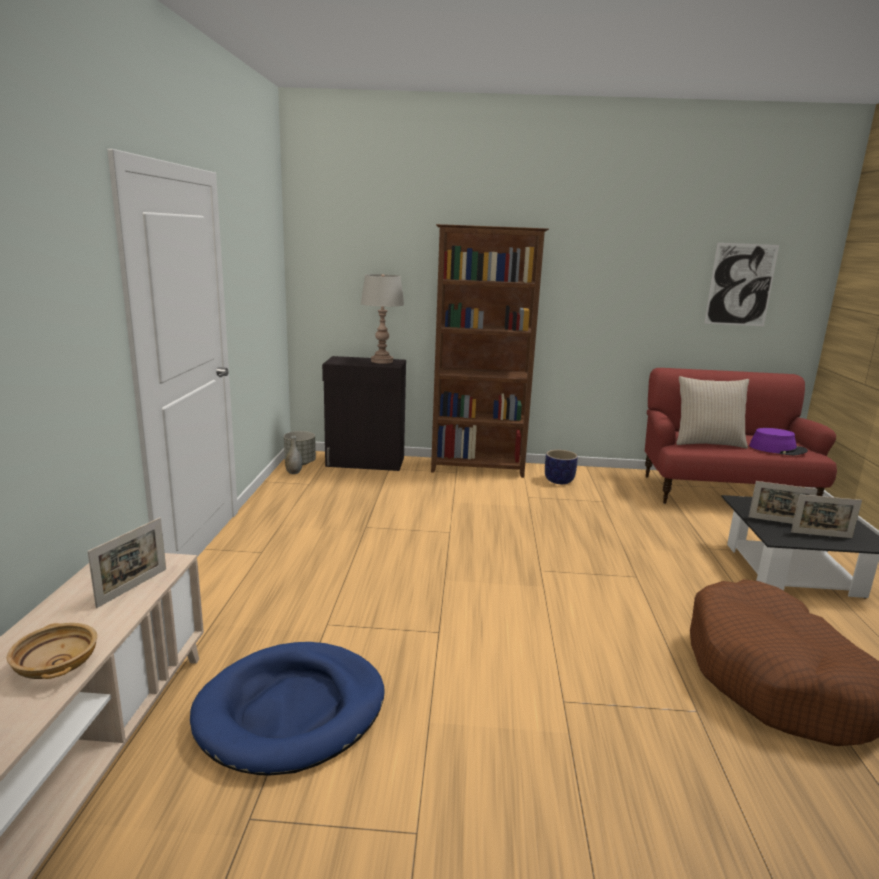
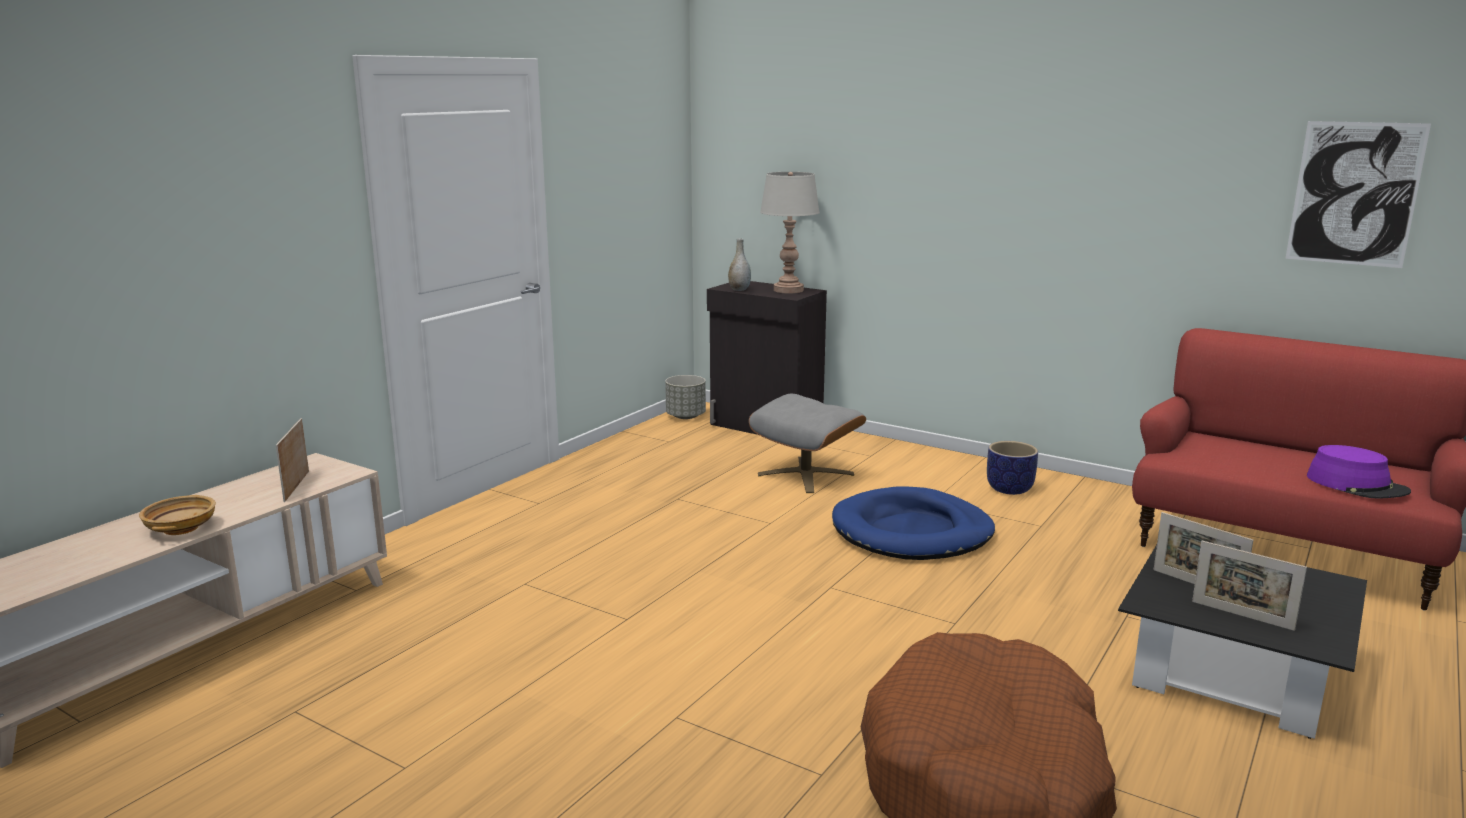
camera: 30 degrees right, 0 degrees up
(132, 587) = (296, 486): picture frame -> picture frame turned 120 degrees clockwise
(292, 711) = (411, 646): blue dog bed -> blue dog bed (912, 531)
(294, 472) = (666, 426): grey vase -> grey vase (739, 289)
(432, 492) = (806, 474): none -> grey ottoman
(478, 468) = (908, 455): brown bookcase -> none
(707, 443) = (1231, 458): beige pillow -> none

